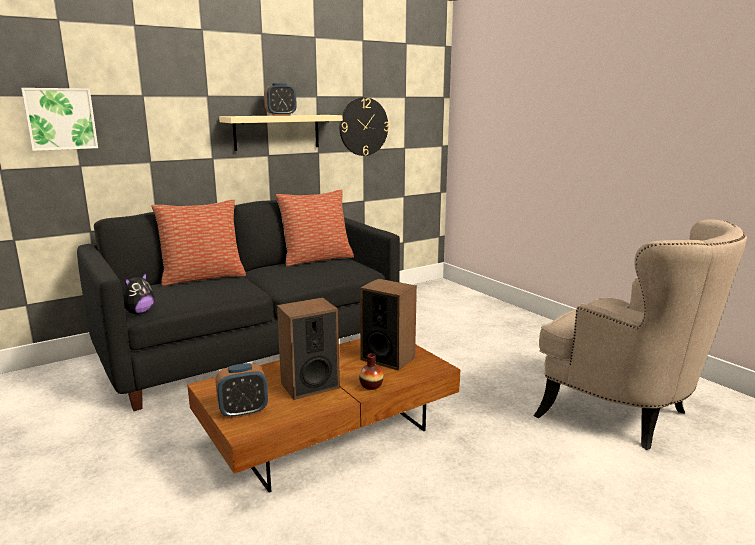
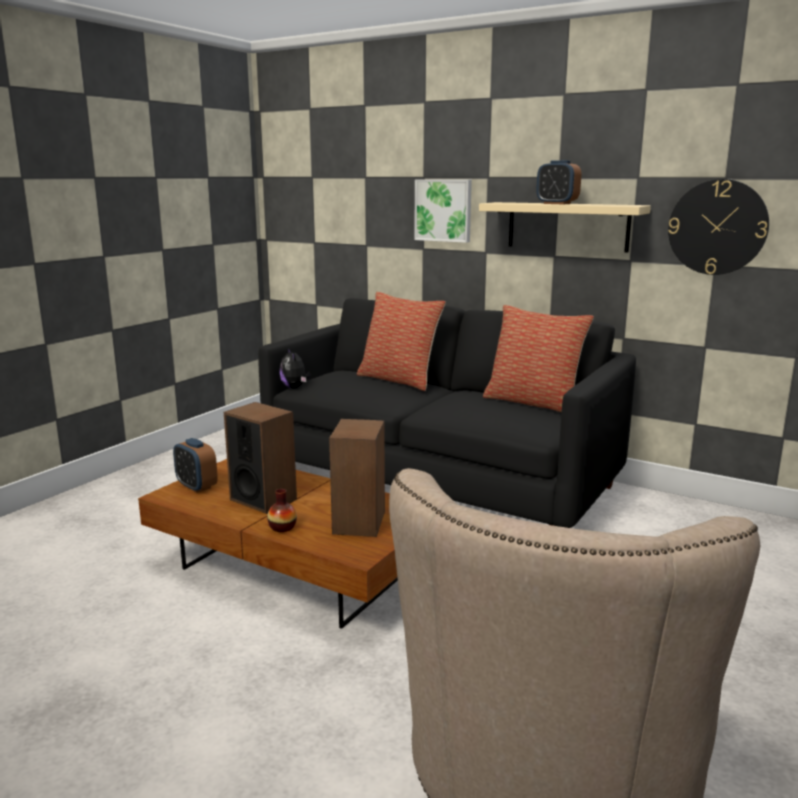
camera: 65 degrees right, 0 degrees up
(60, 119) = (355, 199): picture -> picture (443, 210)
(139, 313) = (295, 387): plush toy -> plush toy turned 60 degrees clockwise

